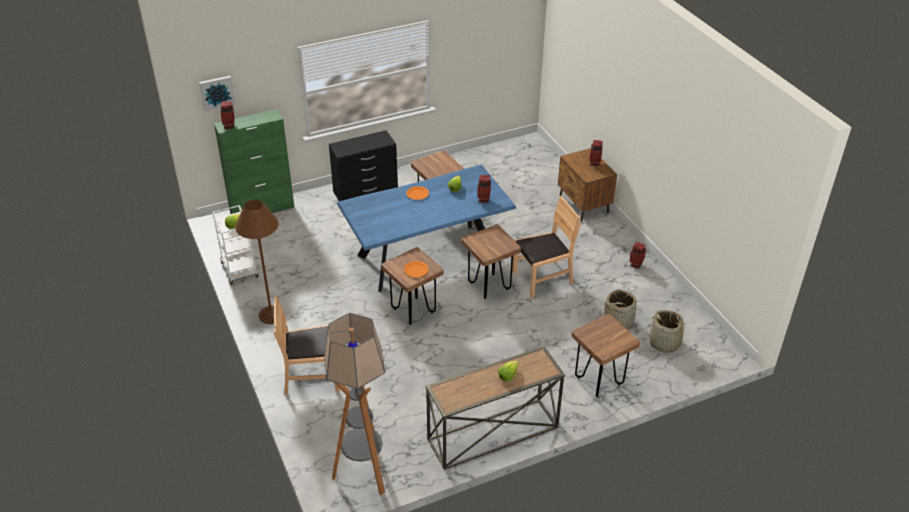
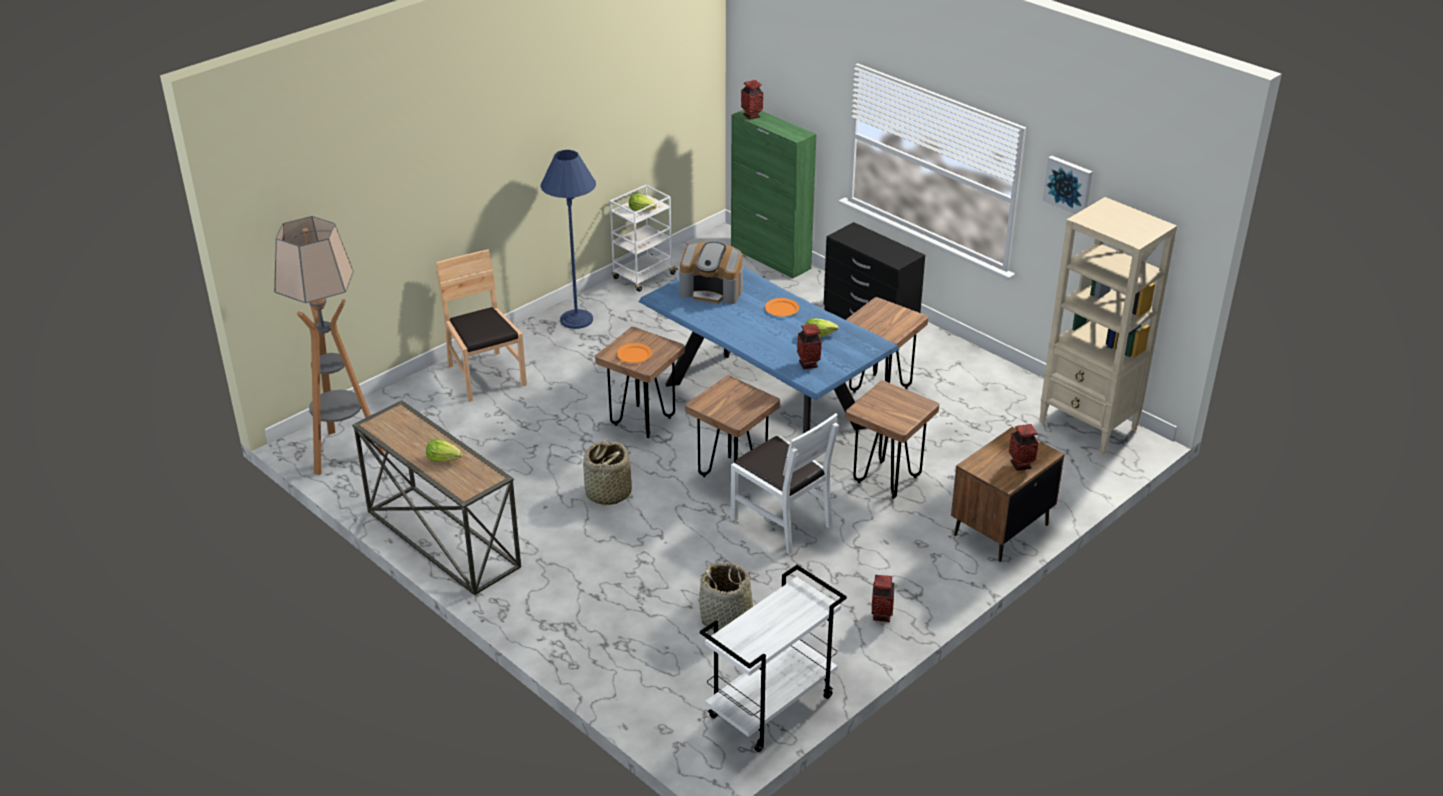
camera: 70 degrees right, 5 degrees down
(217, 92) = (764, 69): picture -> picture (1068, 185)
(271, 315) = (576, 320): brown floor lamp -> blue floor lamp
(378, 215) = (712, 290): none -> coffee machine
(511, 151) = (1088, 426): none -> beige bookcase
(542, 278) = (782, 521): brown chair -> white chair
(599, 381) = (582, 619): brown stool -> brown stool (887, 480)
(664, 343) = (702, 678): basket -> basket (607, 493)
(695, 323) = (771, 708): none -> white cart

